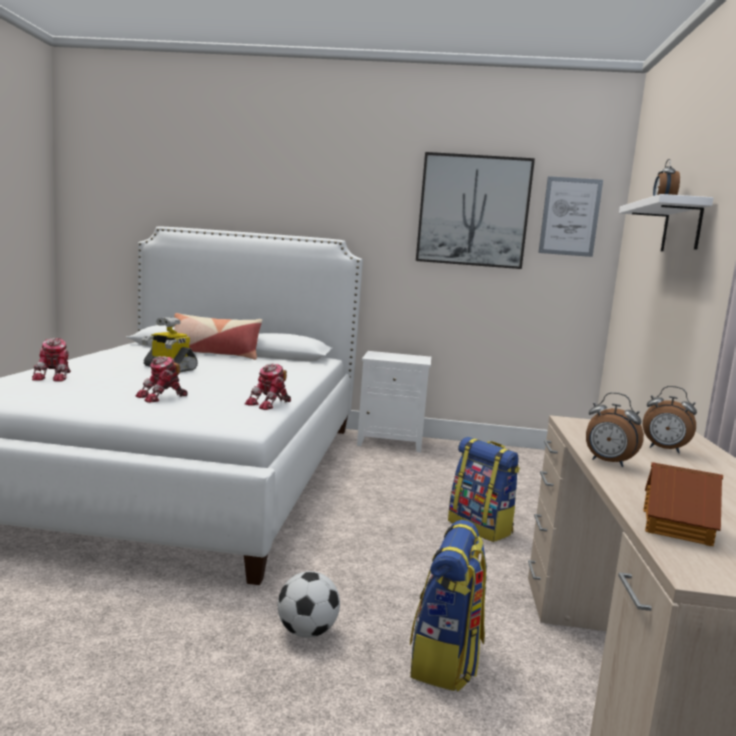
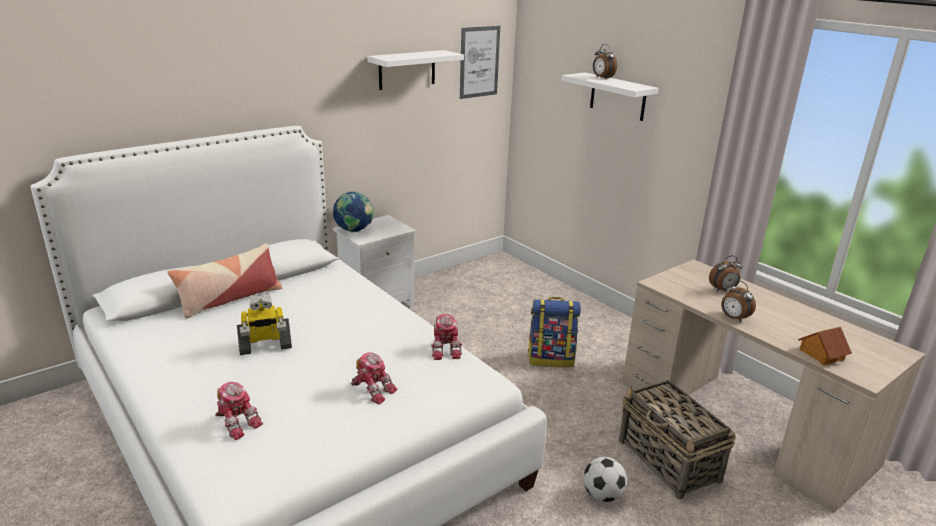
camera: 45 degrees left, 15 degrees up
(162, 397) = (373, 389): toy robot -> toy robot turned 60 degrees counterclockwise
(378, 354) = (354, 231): none -> globe
(446, 660) = (669, 461): backpack -> basket
(473, 211) = (407, 69): picture -> white shelf
(607, 463) = (733, 318): alarm clock -> alarm clock turned 60 degrees clockwise

